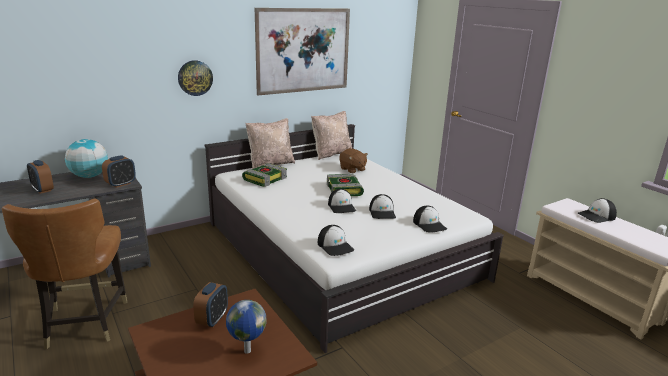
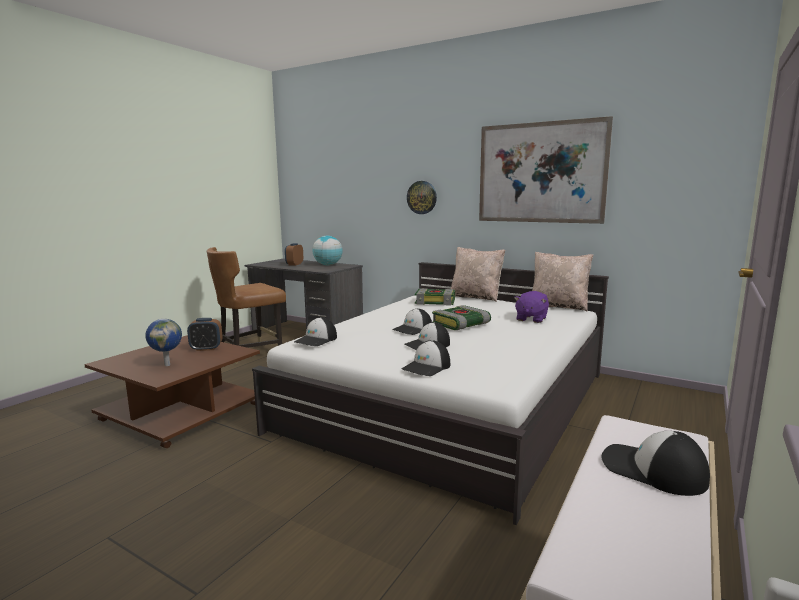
camera: 65 degrees right, 10 degrees down
(121, 184) = (324, 270): alarm clock -> none
(352, 169) = (531, 319): brown plush toy -> purple plush toy

